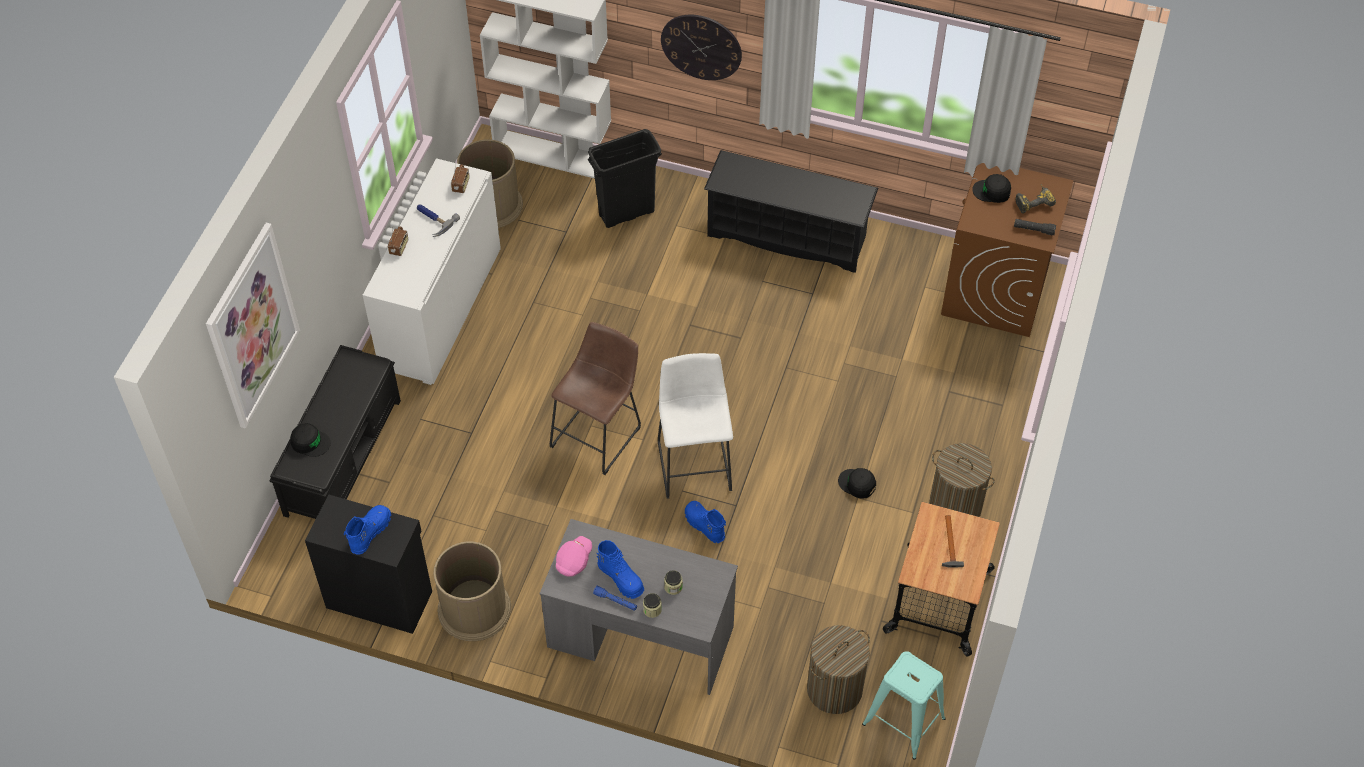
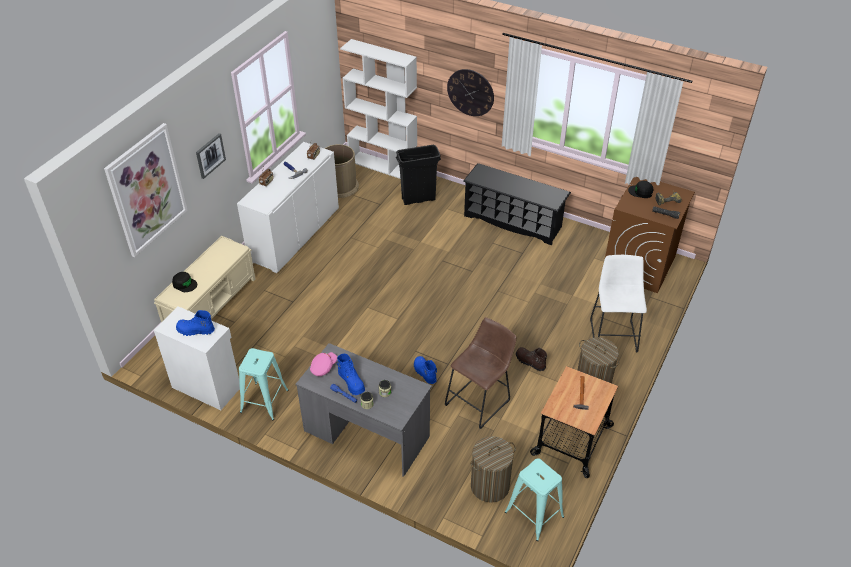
camera: 10 degrees right, 10 degrees down
(319, 236) = (210, 155): none -> picture
(343, 456) = (211, 304): black bench -> beige bench
(369, 532) = (195, 331): blue boot -> blue boot turned 120 degrees counterclockwise
(379, 598) = (206, 386): black cabinet -> white cabinet
(474, 608) = (264, 401): brown trash can -> turquoise stool
(599, 433) = (371, 312): brown stool -> brown stool (480, 400)
(694, 462) = (427, 335): white stool -> white stool (613, 333)
(857, 484) = (530, 362): black cap -> brown boot

